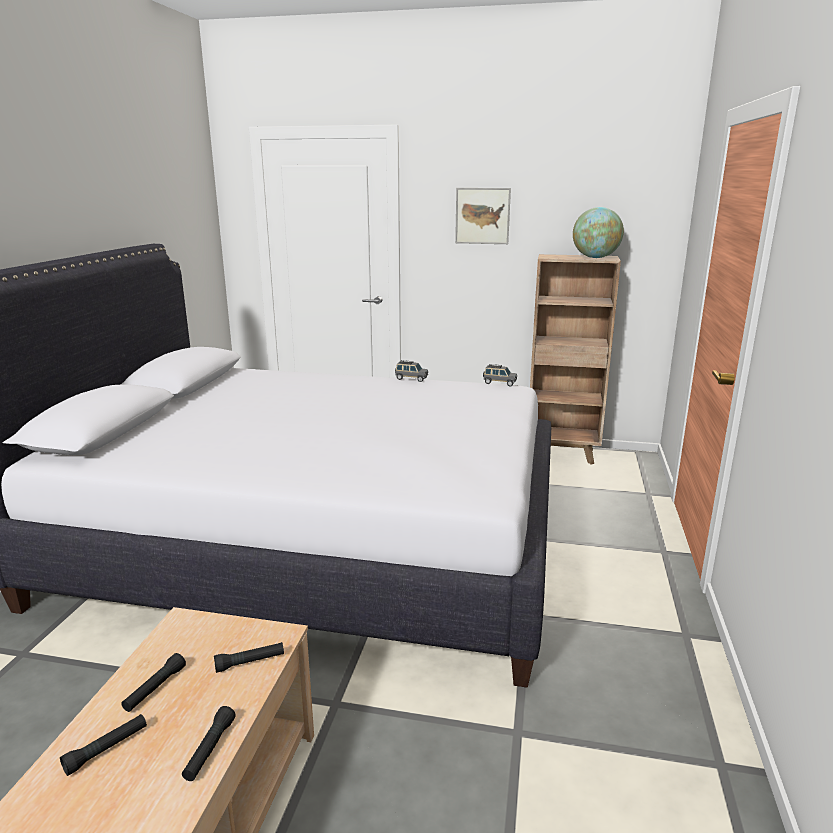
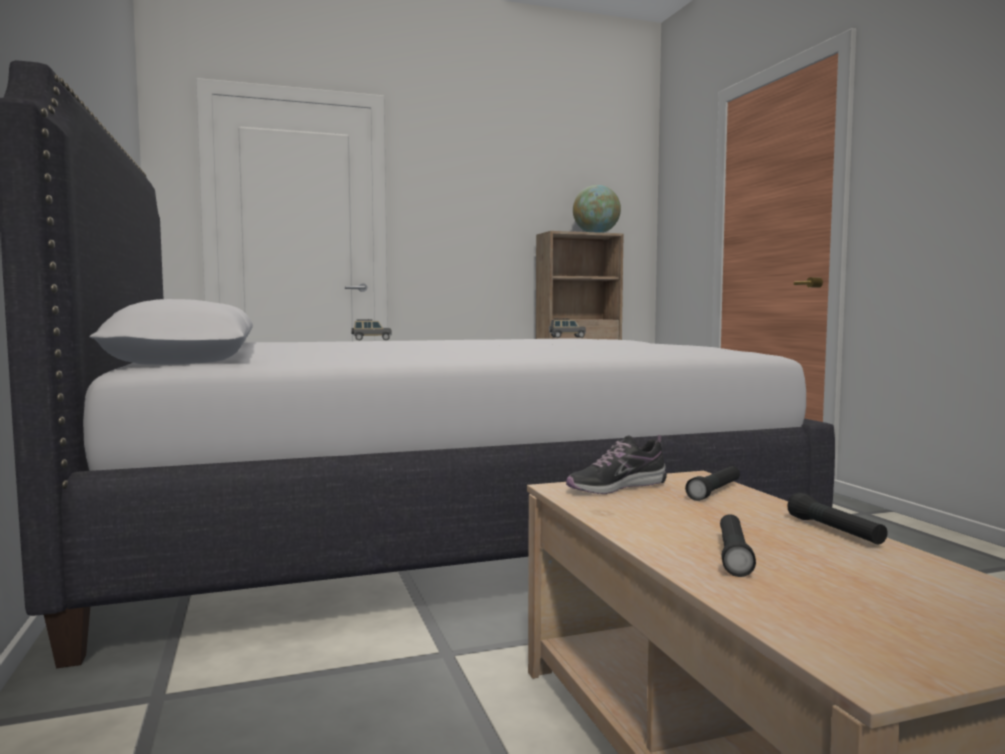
camera: 30 degrees left, 15 degrees down
(155, 689) = (665, 519): black flashlight -> none
(208, 632) = (616, 487): none -> shoe
(411, 379) = (475, 338): grey toy car -> grey toy car (371, 340)
(482, 216) = (476, 196): picture -> none

